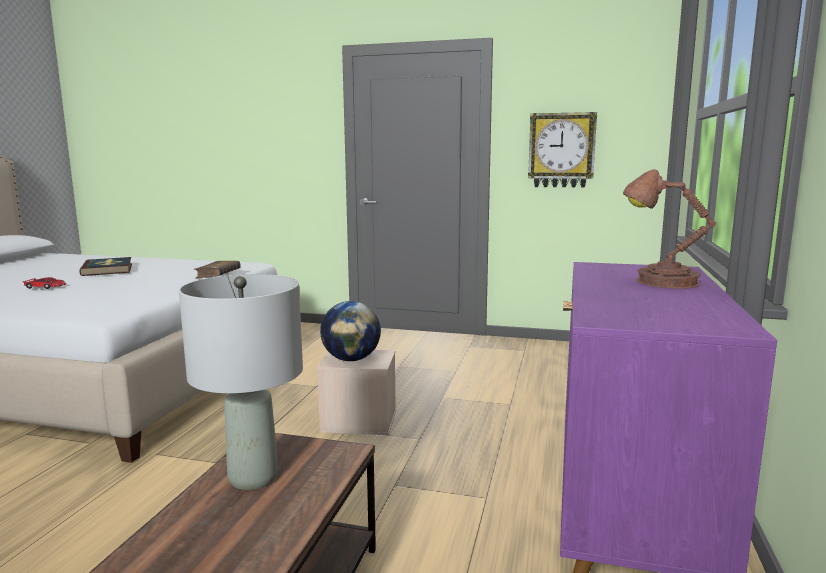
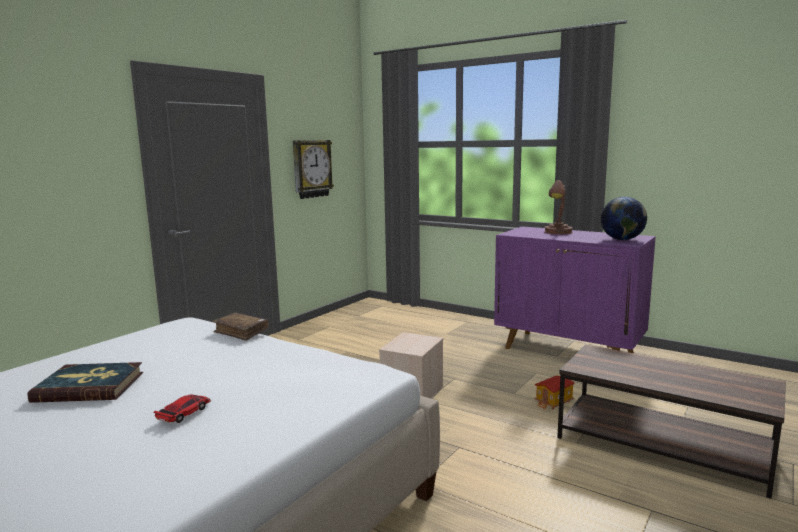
camera: 70 degrees left, 0 degrees up
(252, 478) = (625, 371): grey table lamp -> none
(351, 359) = (414, 345): globe -> globe (621, 239)
(377, 521) = (554, 402): none -> toy house

